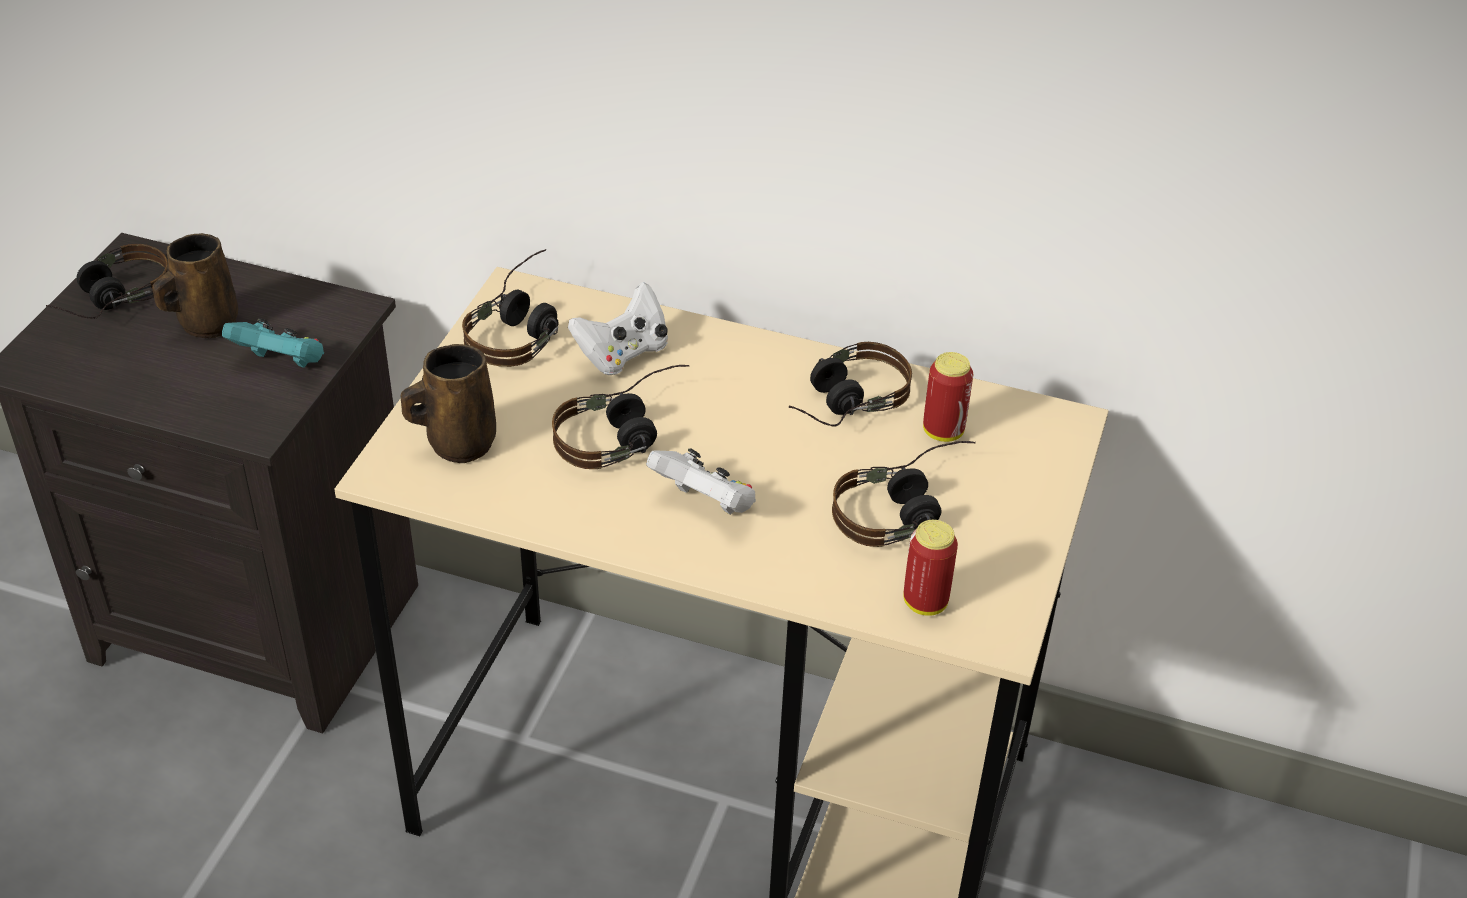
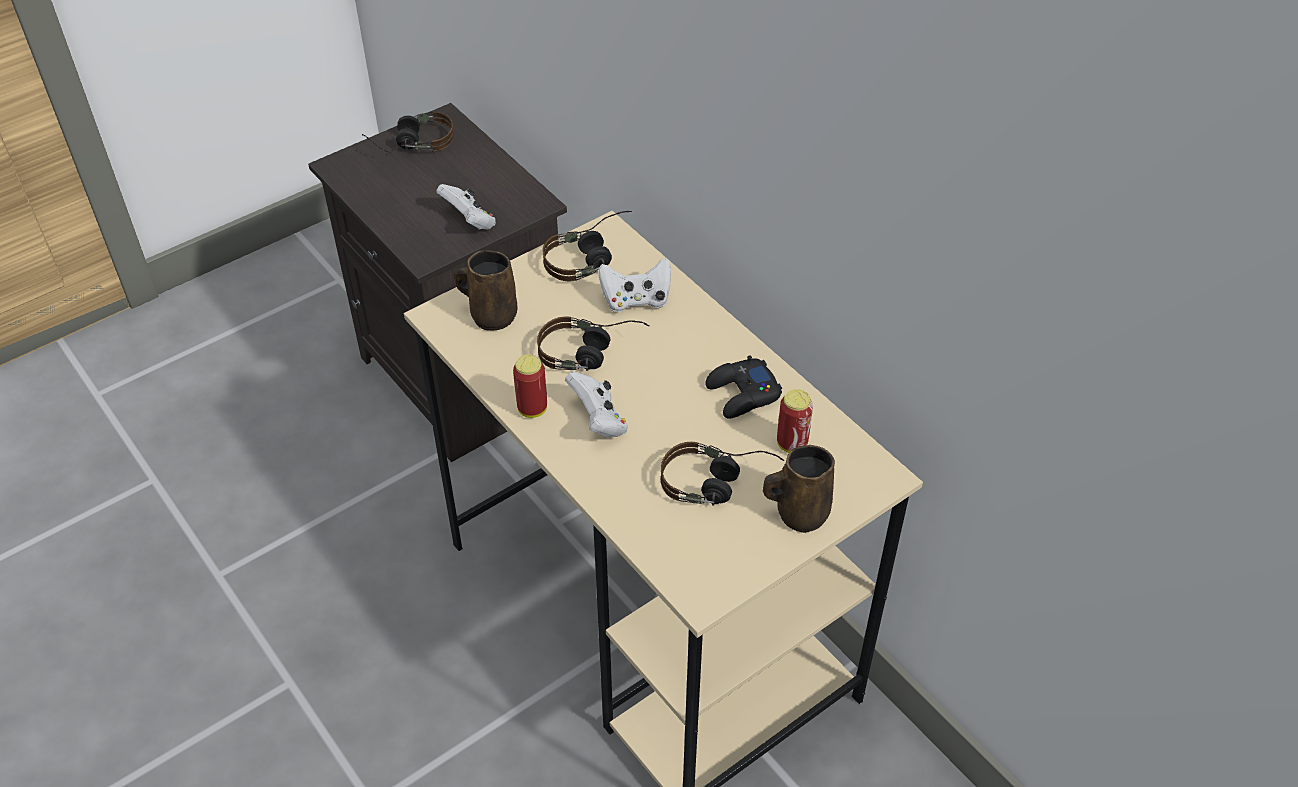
camera: 35 degrees right, 5 degrees up
(205, 324) = (449, 179): brown mug -> brown mug (799, 513)
(281, 363) = (470, 221): turquoise game controller -> white game controller
(841, 403) = (742, 394): headphones -> black game controller
(925, 602) = (674, 550): can -> can (532, 409)

